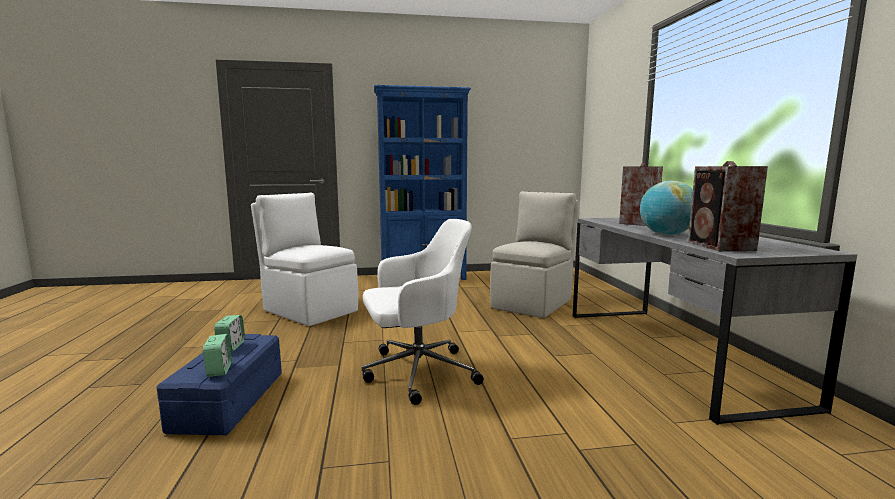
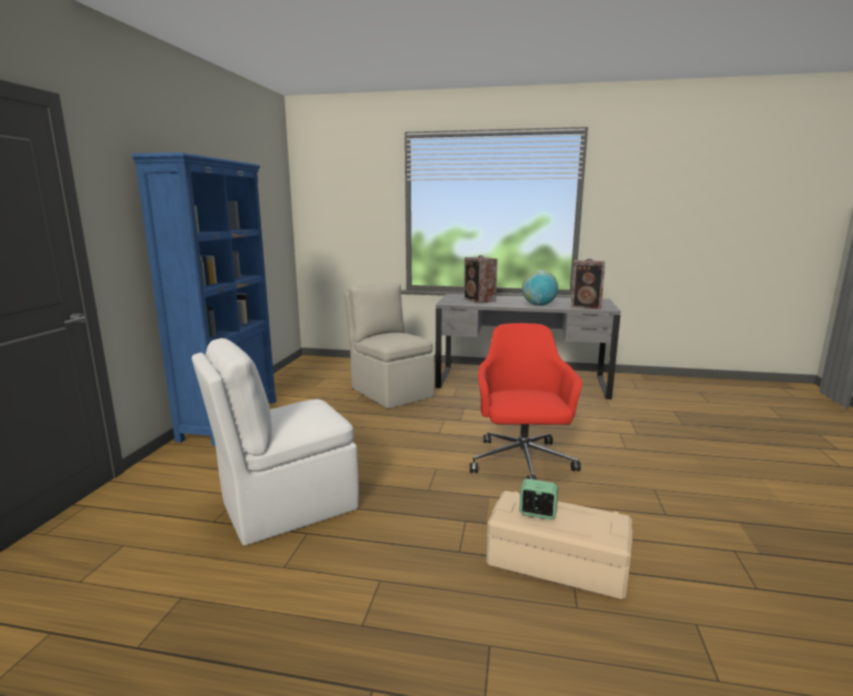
camera: 70 degrees left, 5 degrees up
(219, 370) = (601, 516): alarm clock -> none
(228, 401) = (555, 563): blue storage box -> beige storage box
(417, 372) = (521, 462): white office chair -> red office chair

